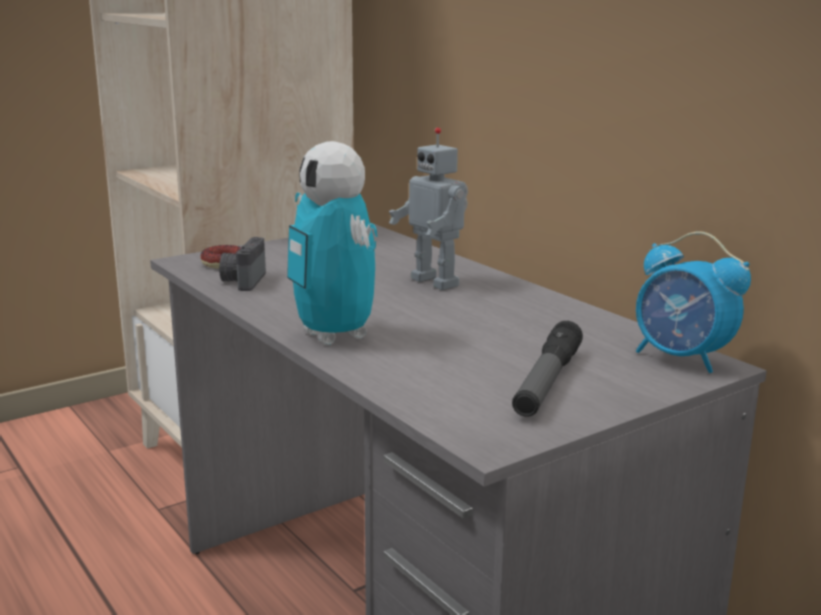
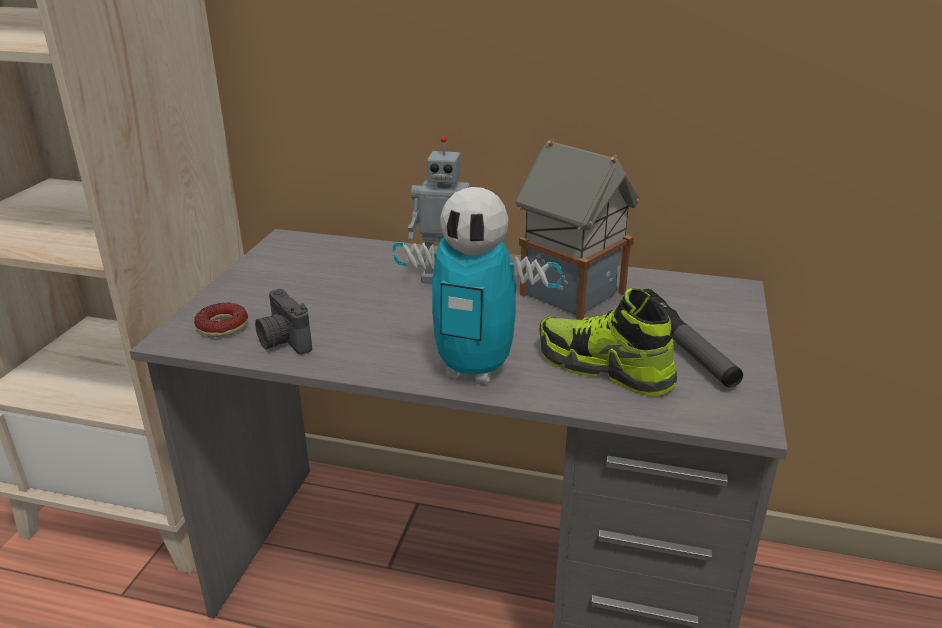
camera: 40 degrees left, 10 degrees up
(440, 369) = (603, 368): none -> shoe
(525, 319) = (570, 293): none -> toy house
(682, 358) = (712, 290): alarm clock -> none

